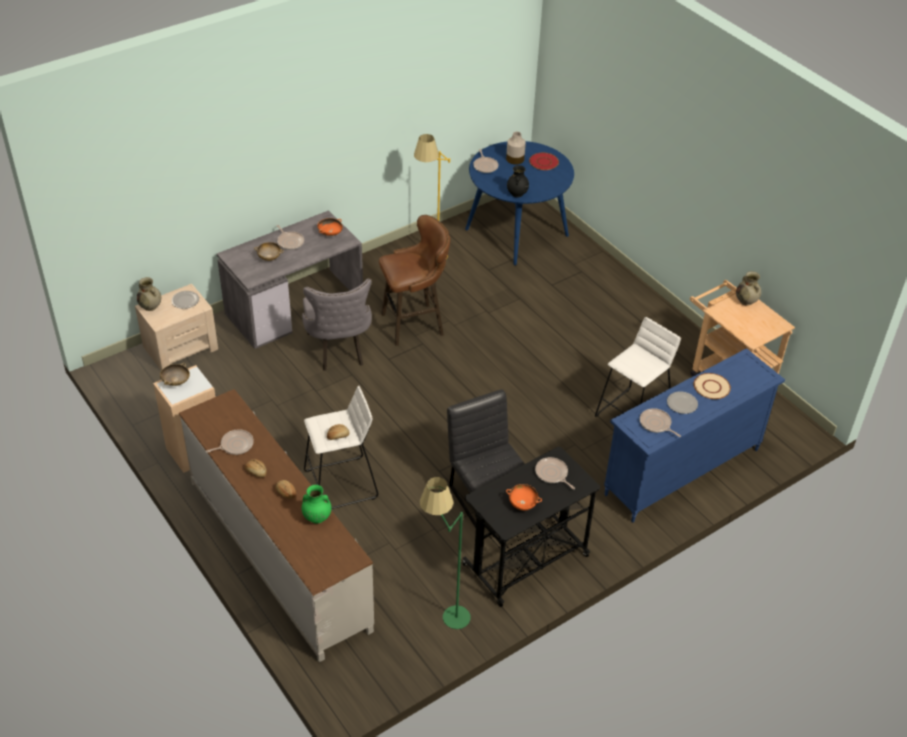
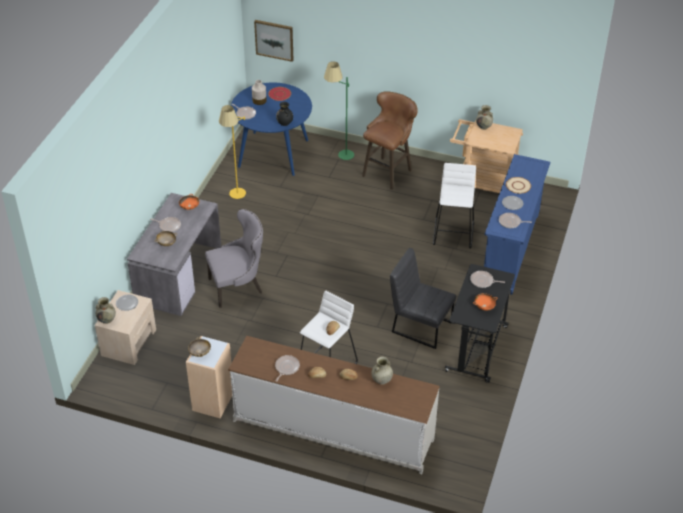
camera: 35 degrees left, 0 degrees up
(316, 517) = (381, 380): green vase -> beige vase
(339, 350) = (238, 287): grey chair -> grey chair turned 60 degrees counterclockwise
(415, 324) = (269, 245): brown stool -> brown stool (388, 172)
(443, 615) = (462, 405): green floor lamp -> green floor lamp (339, 156)
(563, 93) = (274, 40): none -> picture

